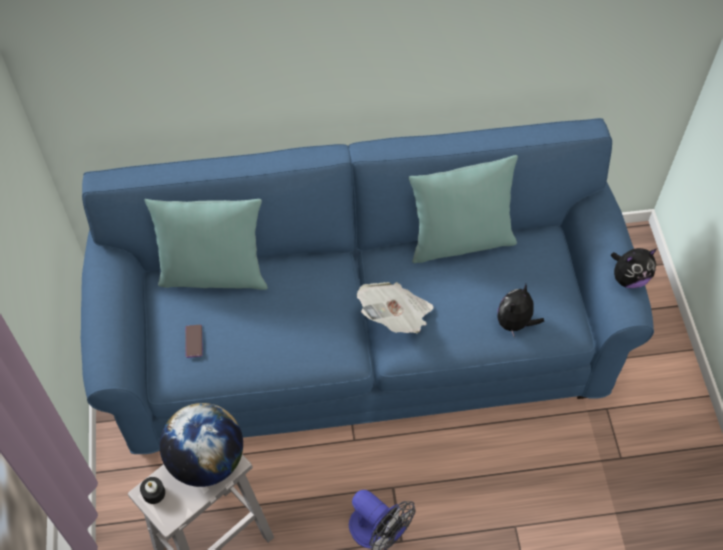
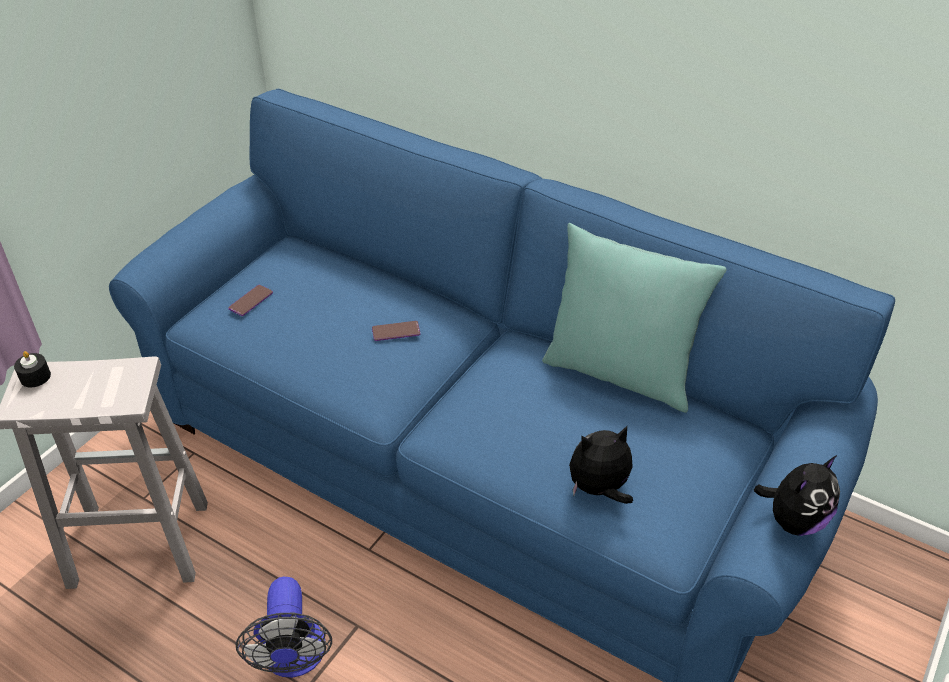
camera: 40 degrees right, 15 degrees down
(206, 460) = (111, 382): globe -> none
(214, 274) = (335, 261): turquoise pillow -> none
(310, 300) = (396, 331): none -> phone
(396, 317) = (466, 398): newspaper -> none
(629, 278) = (794, 520): plush toy -> plush toy turned 60 degrees counterclockwise

